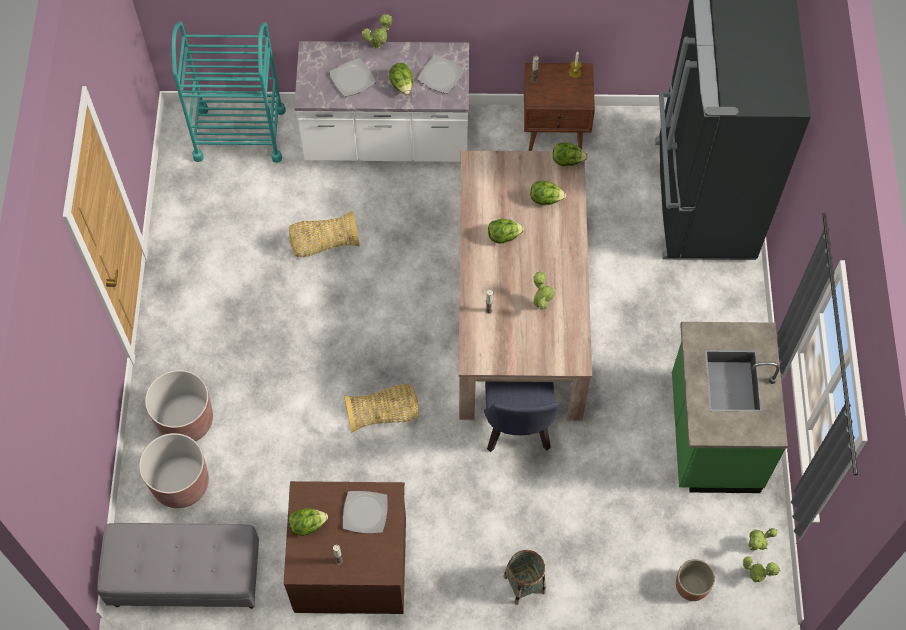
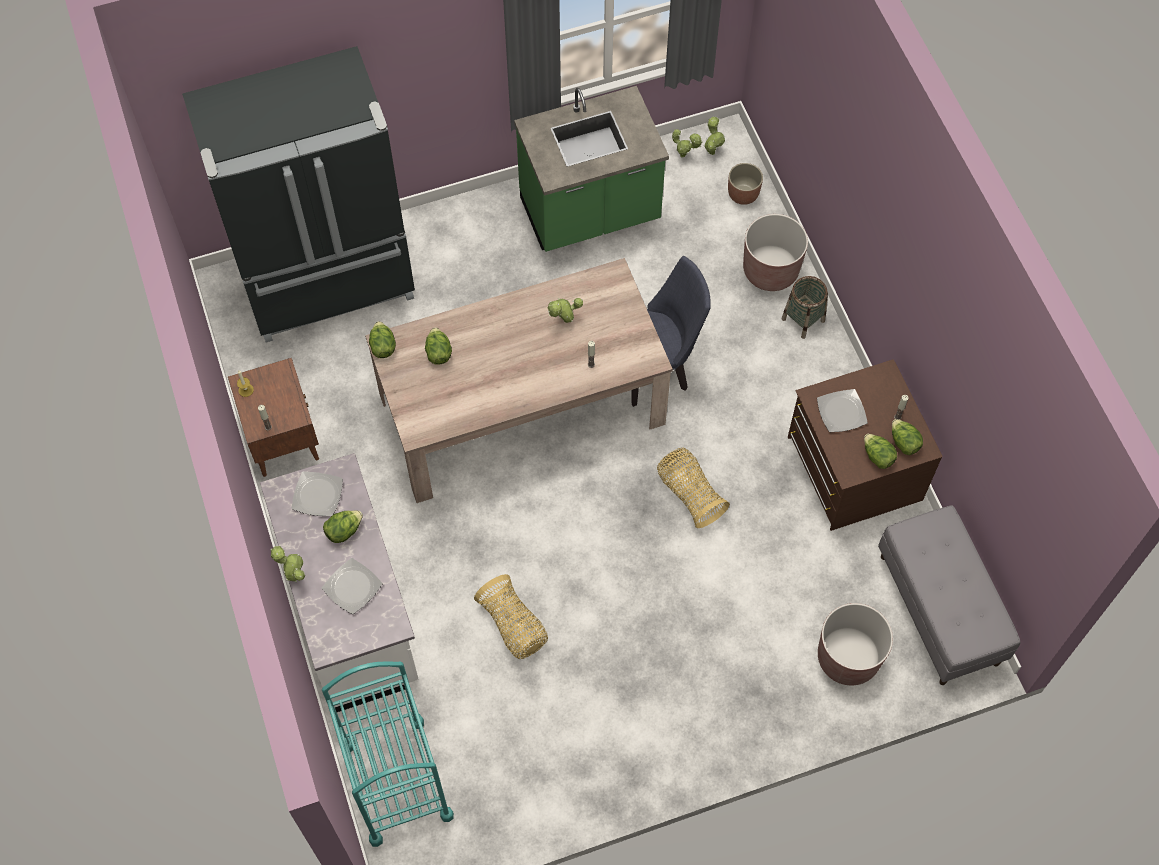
camera: 110 degrees left, 0 degrees up
(186, 420) = (779, 682): brown planter -> brown planter (770, 270)
(504, 236) = (498, 377): lettuce -> lettuce (903, 443)

